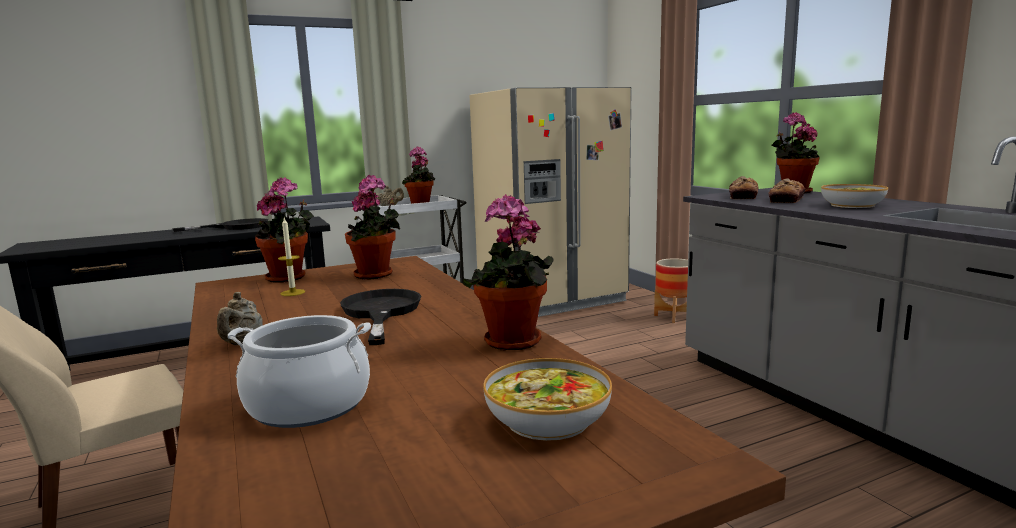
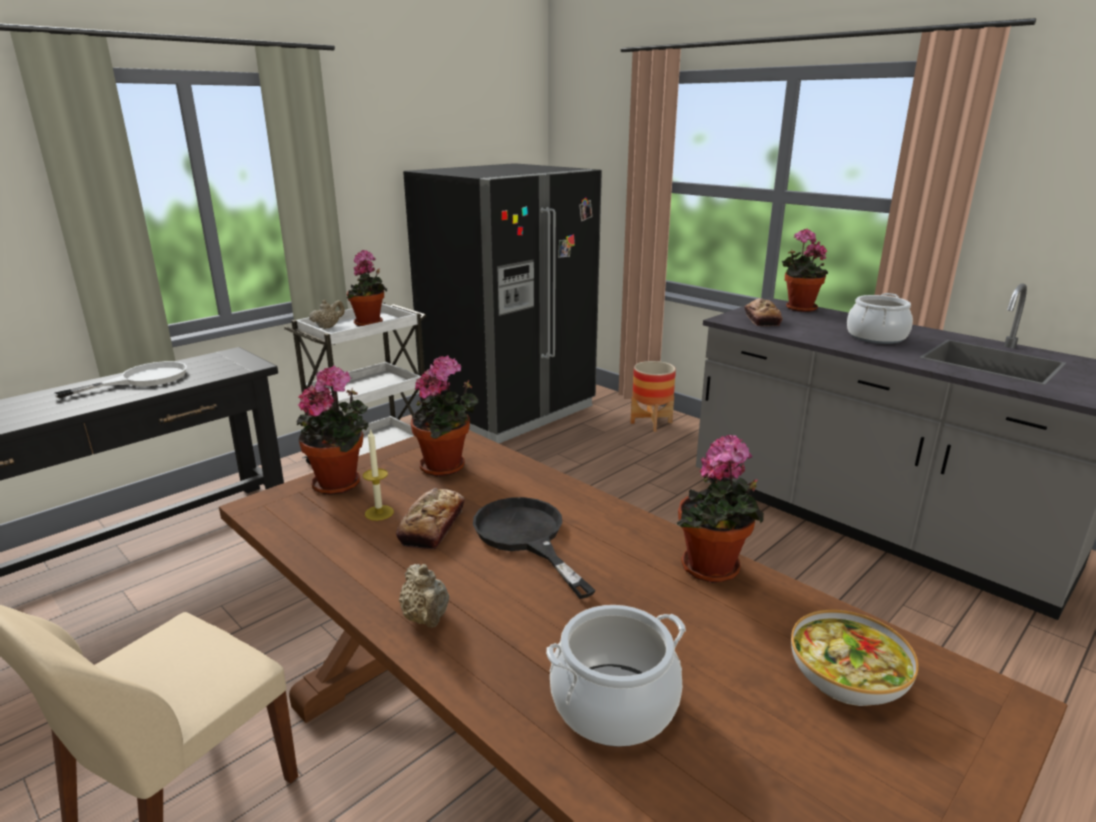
camera: 20 degrees left, 10 degrees up
(236, 227) = (142, 380): black frying pan -> white frying pan
(551, 299) = (509, 410): beige fridge -> black fridge
(786, 200) = (809, 327): bread -> bread (432, 526)
(852, 205) = (876, 337): bowl -> cooking pot

